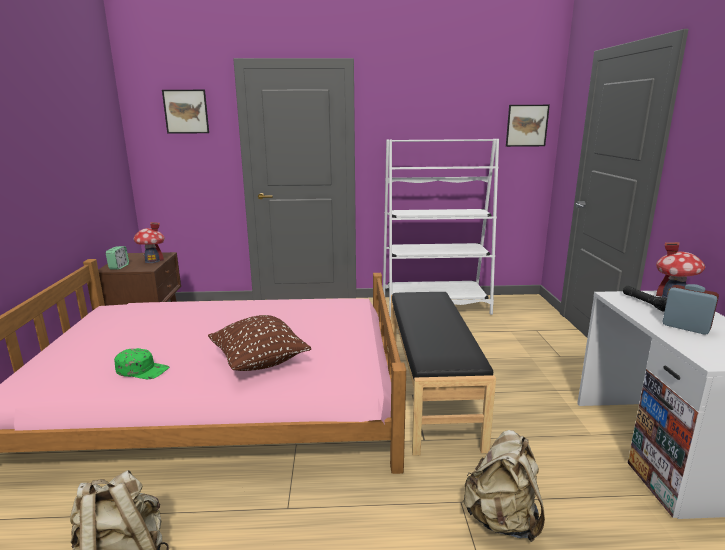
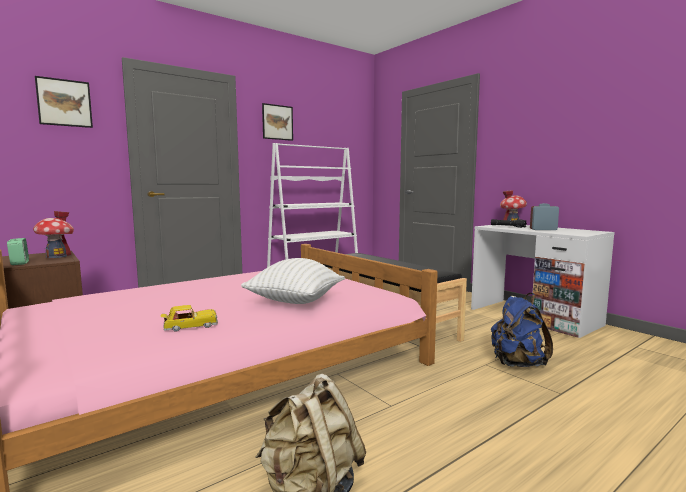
camera: 35 degrees left, 10 degrees down
(142, 370) = (190, 326): green cap -> toy car
(259, 362) = (295, 302): brown pillow -> white pillow
(502, 520) = (517, 364): beige backpack -> blue backpack
(527, 125) = (355, 142): picture -> picture (277, 122)

